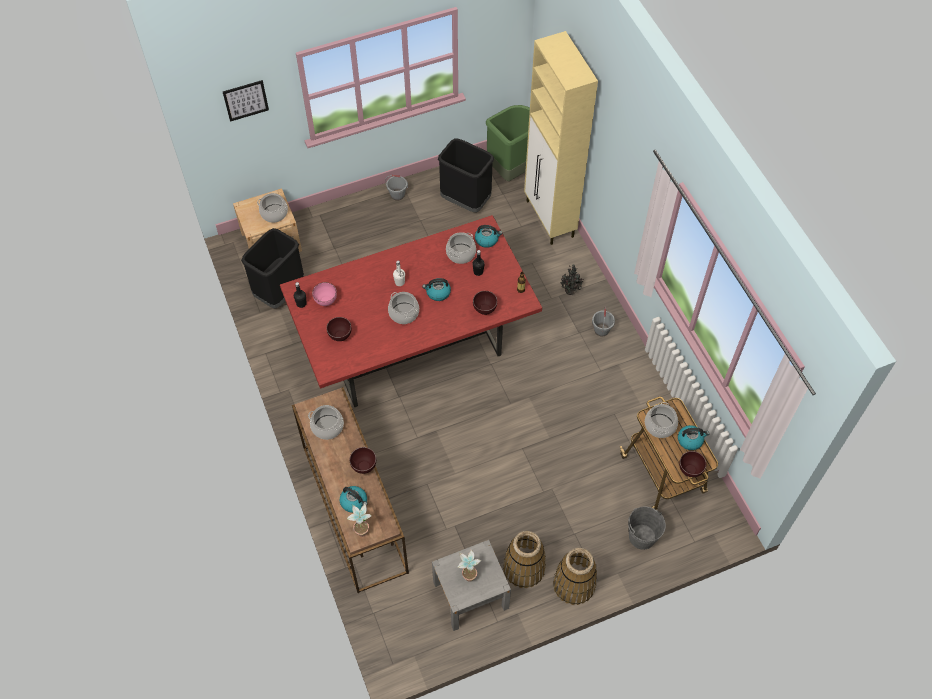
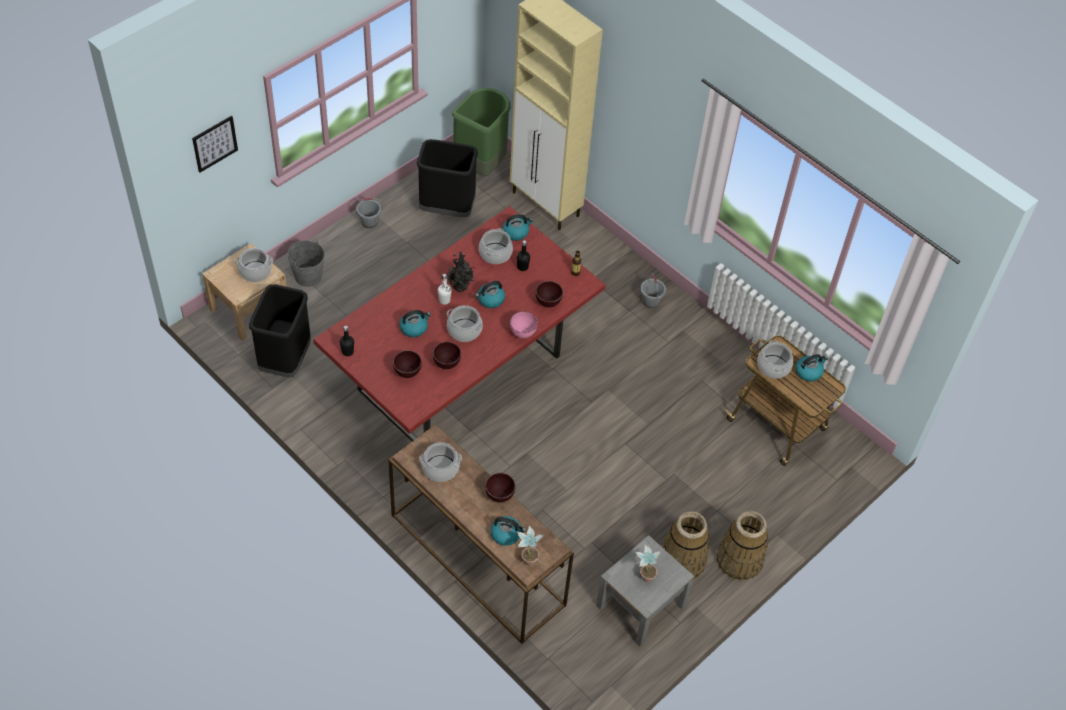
camera: 25 degrees left, 5 degrees down
(325, 302) = (373, 343): pink bowl -> pink bowl (522, 334)
(364, 299) = (414, 328): none -> kettle
(570, 292) = (601, 272): potted plant -> potted plant (461, 288)
(642, 537) = (784, 492): grey bucket -> grey bucket (308, 276)
(689, 471) = (822, 401): brown bowl -> brown bowl (447, 365)

